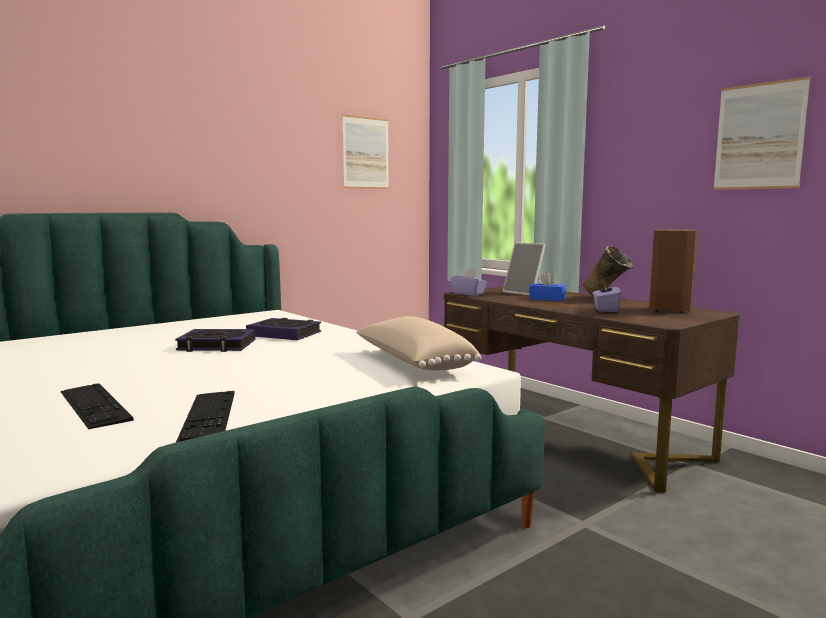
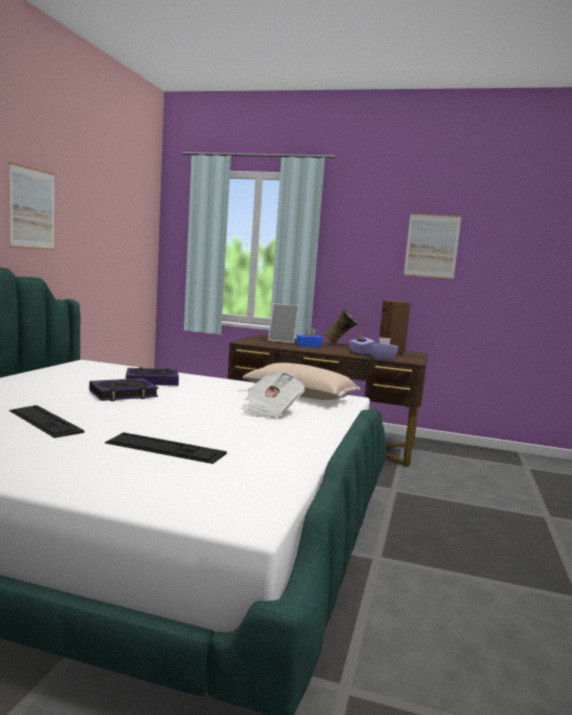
camera: 35 degrees left, 0 degrees up
(208, 416) = (268, 444): keyboard -> keyboard (44, 421)
(323, 377) = (270, 411): none -> newspaper
(366, 153) = (124, 218): picture -> picture (32, 208)
(468, 294) = (249, 343): purple tissue box -> purple tissue box (383, 358)

